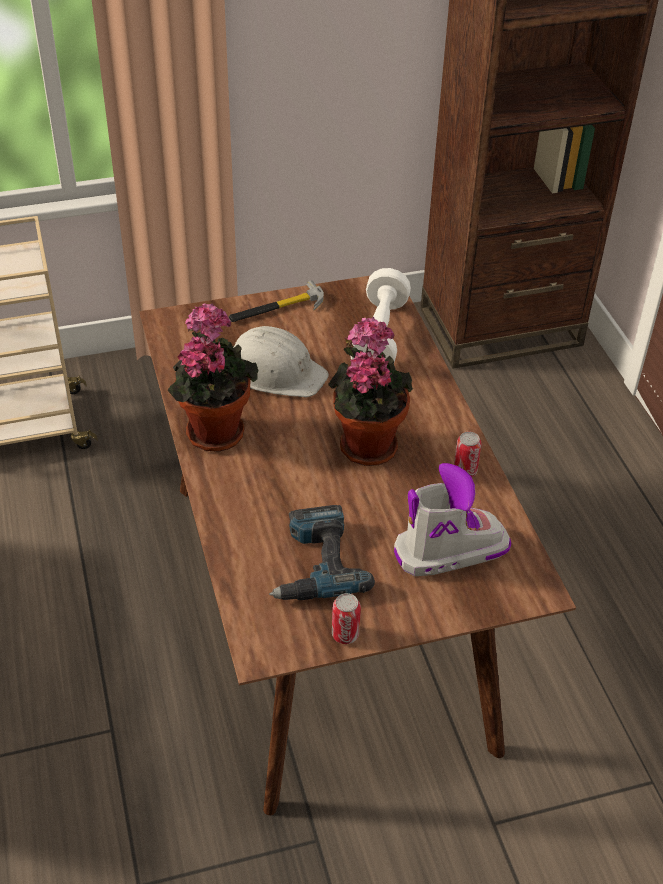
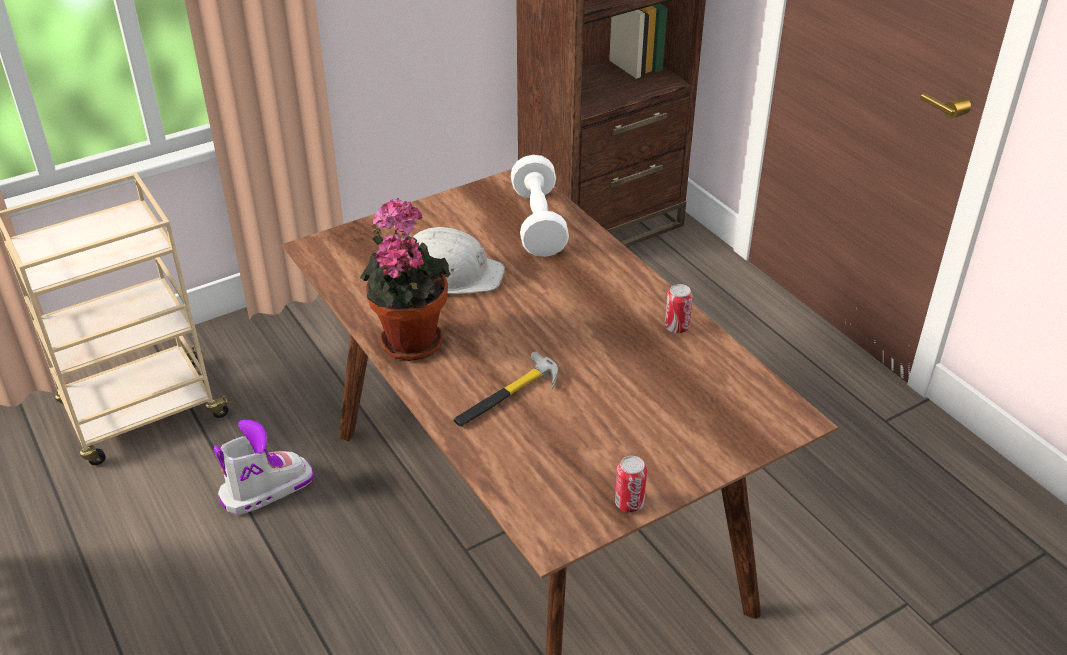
camera: 15 degrees left, 5 degrees down
(277, 309) = (424, 217): hammer -> hammer (506, 396)
(314, 563) = (568, 443): power drill -> none
(366, 443) = (569, 321): potted plant -> none
(449, 550) = (695, 402): boot -> boot (266, 489)

